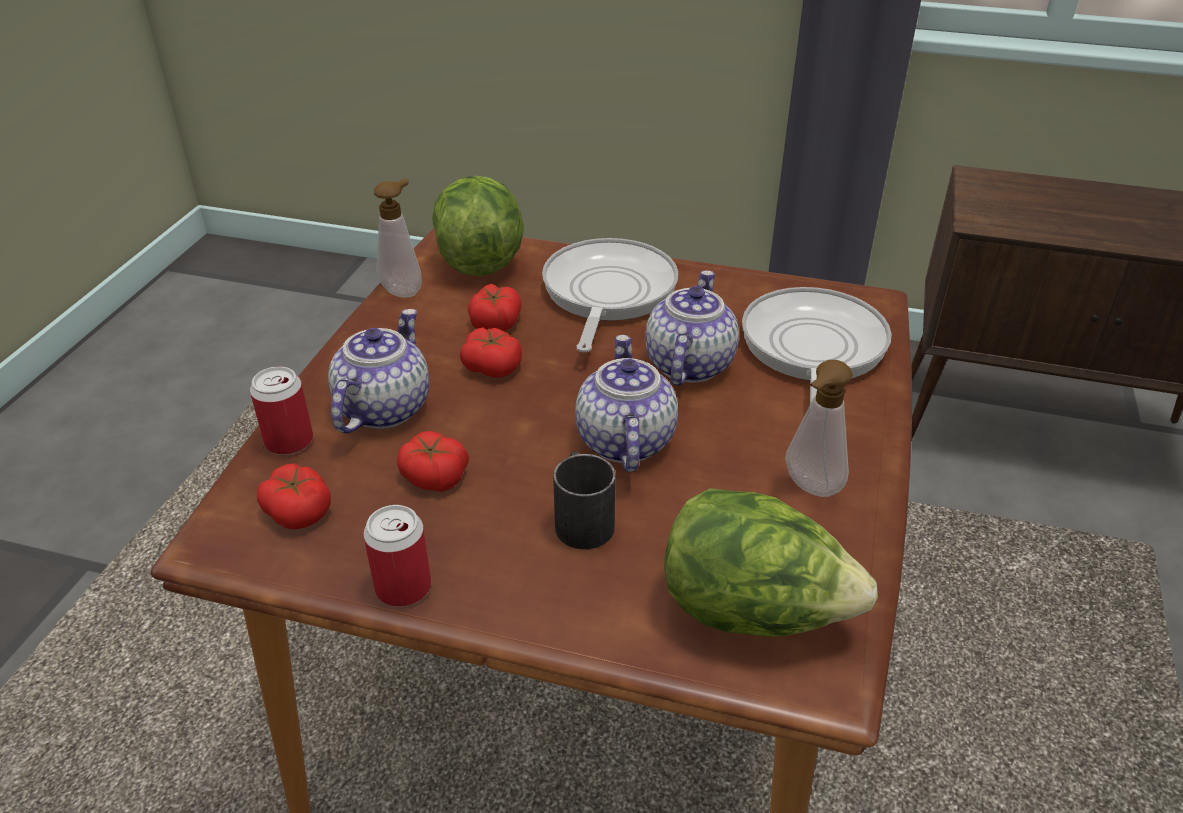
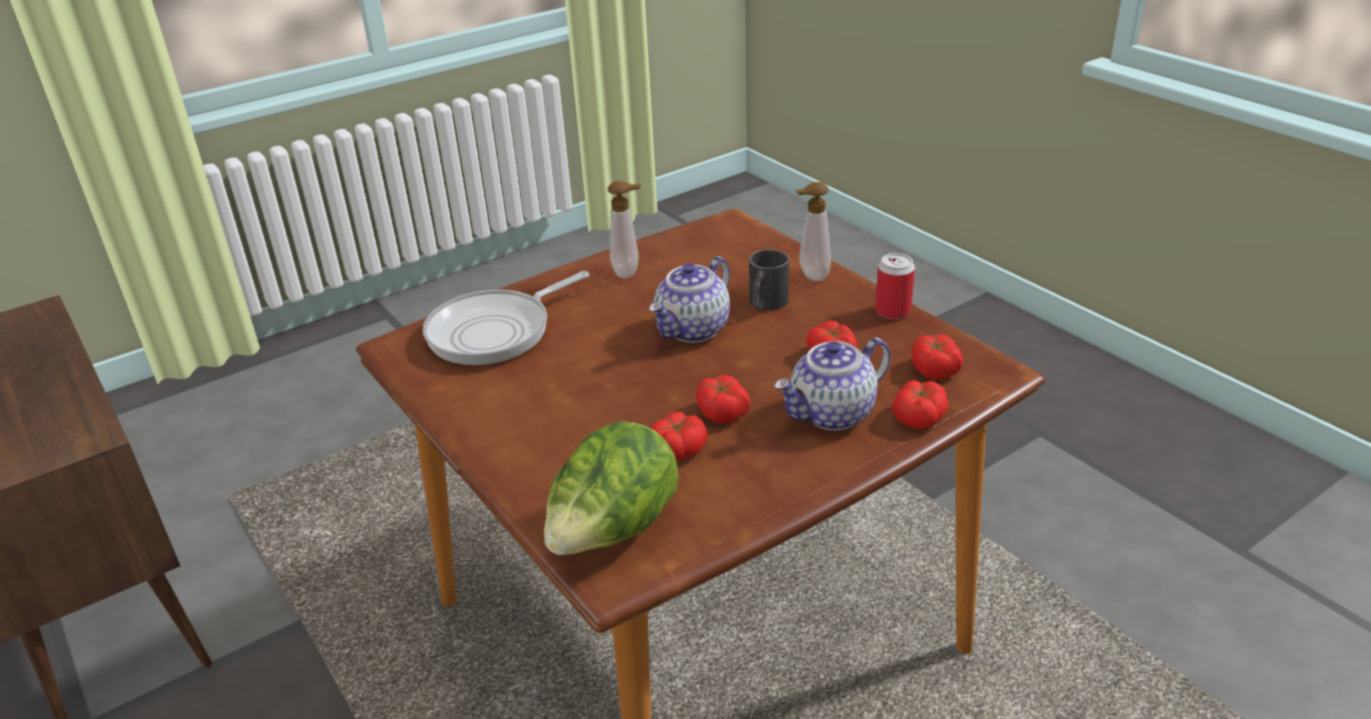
camera: 140 degrees left, 5 degrees down
(289, 441) = (919, 417): can -> tomato
(404, 290) = (723, 525): soap dispenser -> soap dispenser (811, 276)
(607, 293) = (558, 436): frying pan -> none
(688, 364) = (586, 356): teapot -> none
(753, 612) = (729, 246): lettuce -> none

